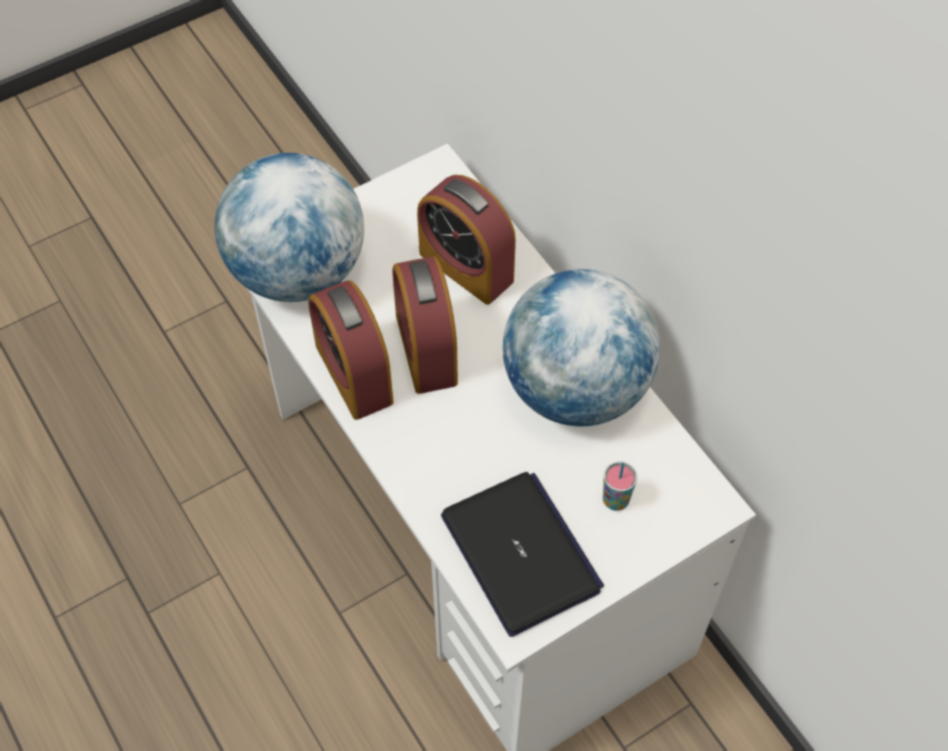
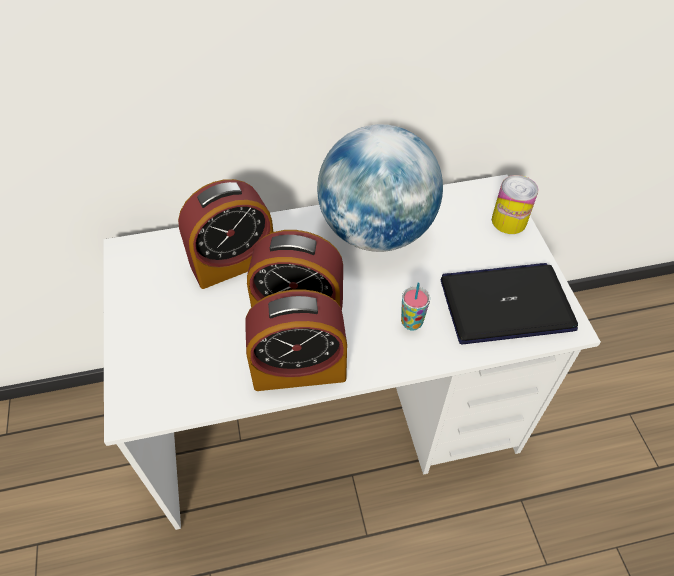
camera: 70 degrees left, 5 degrees down
(298, 272) = (167, 383): globe -> none
(615, 500) = (477, 238): cup -> cup (411, 323)
(663, 532) = (509, 221): none -> can

